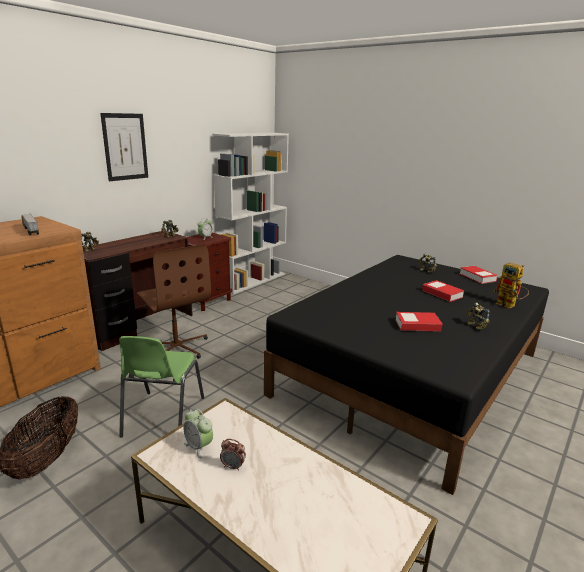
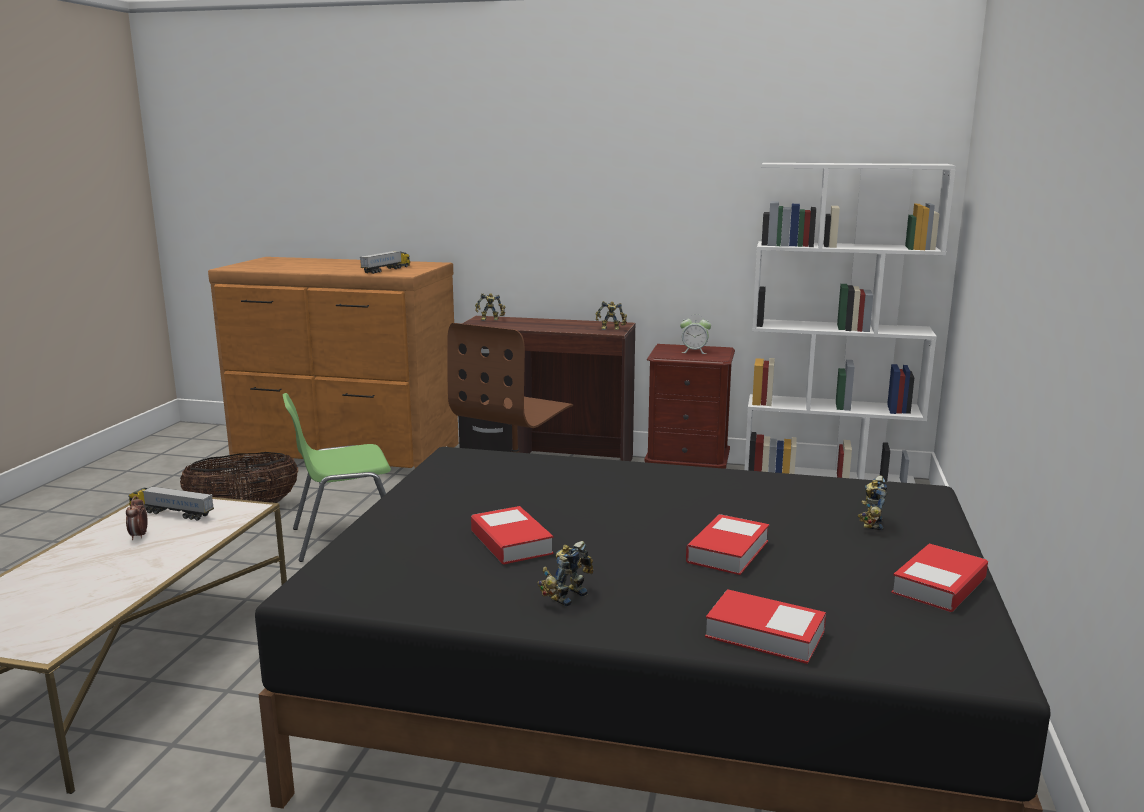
camera: 65 degrees right, 5 degrees down
(125, 147) = (584, 179): picture -> none
(199, 446) = (171, 513): alarm clock -> toy truck
(509, 305) = (765, 634): toy robot -> book

